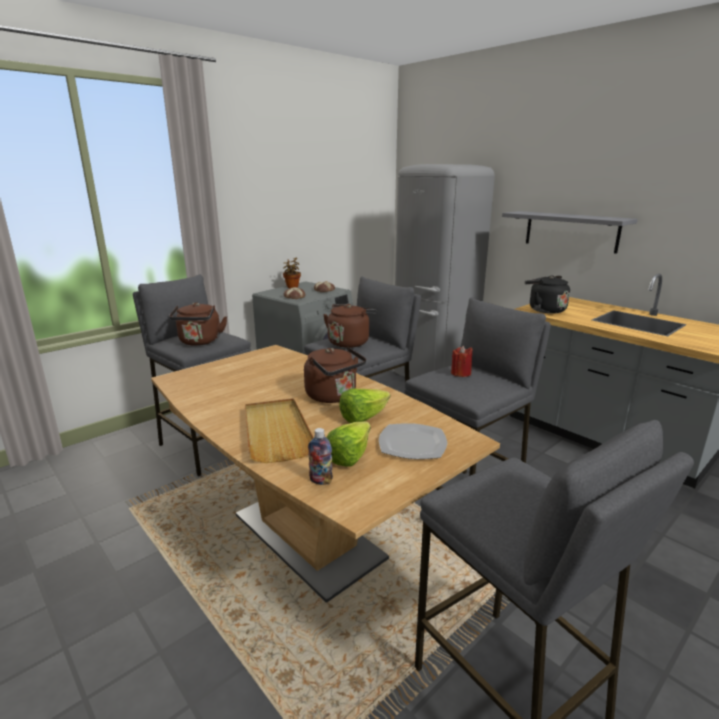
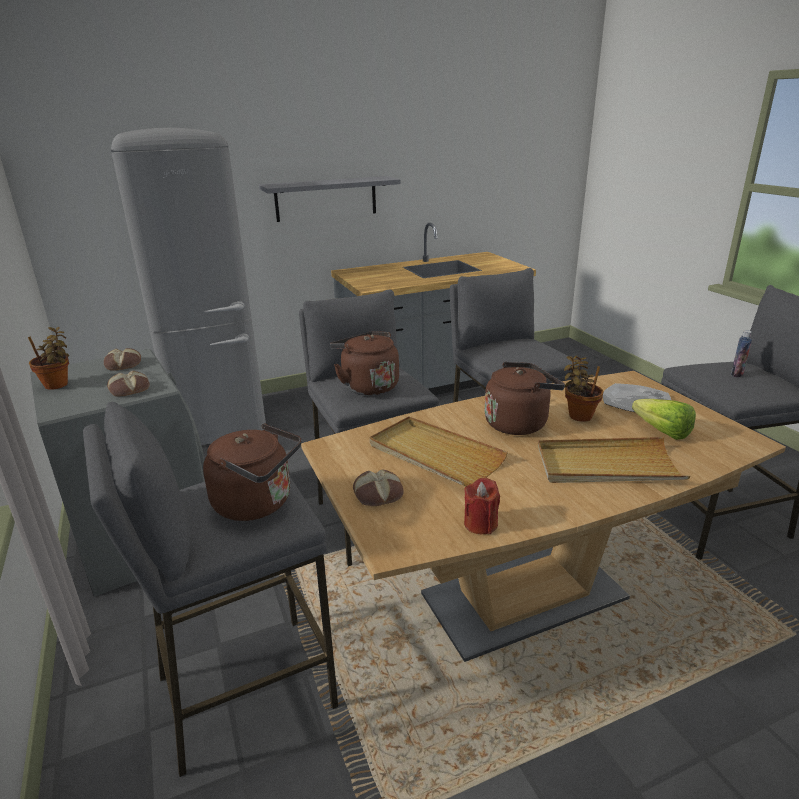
camera: 70 degrees left, 5 degrees up
(222, 368) = (378, 495): none -> bread
(273, 376) = (434, 454): none -> beige tray
(321, 480) = (709, 451): bottle -> bottle (736, 374)
(363, 418) = (578, 415): lettuce -> potted plant
(461, 373) = (503, 351): red candle -> red candle (480, 524)
(544, 310) = (378, 284): black kettle -> none

